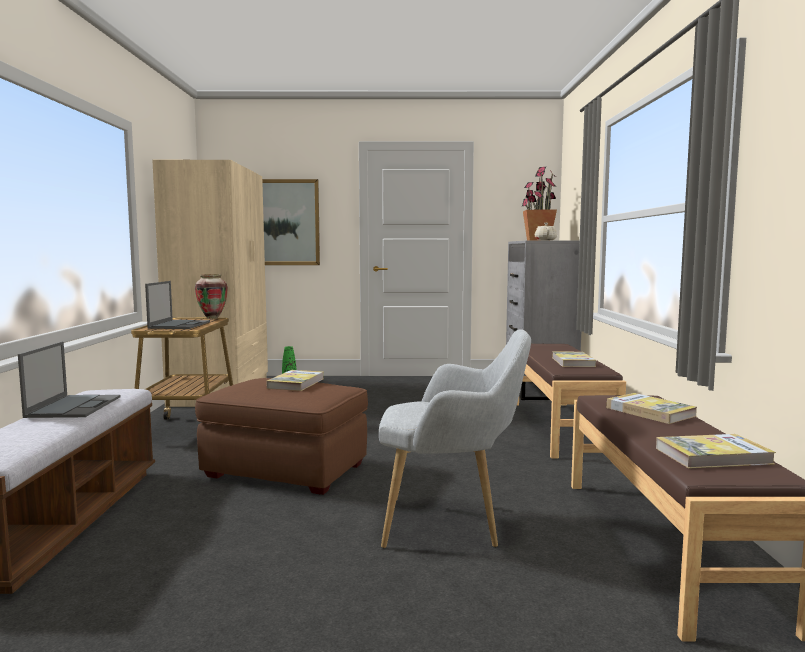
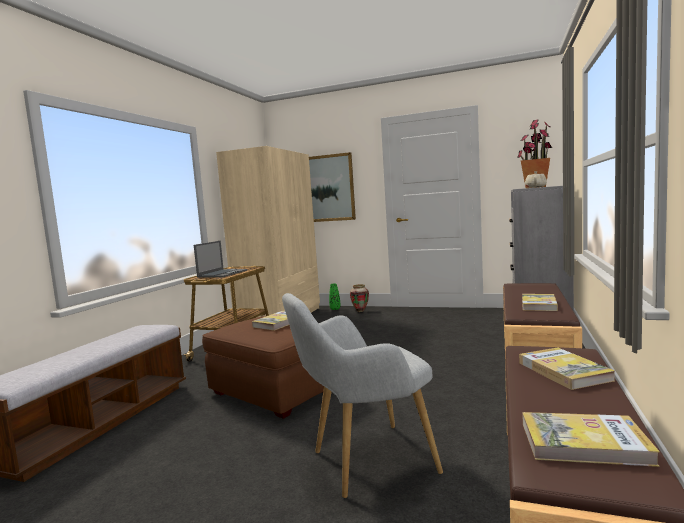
camera: 20 degrees right, 0 degrees up
(74, 406) = (110, 340): laptop -> none
(212, 318) = (253, 266): vase -> vase (360, 311)
(451, 524) = (365, 462): grey armchair -> grey armchair turned 135 degrees clockwise

